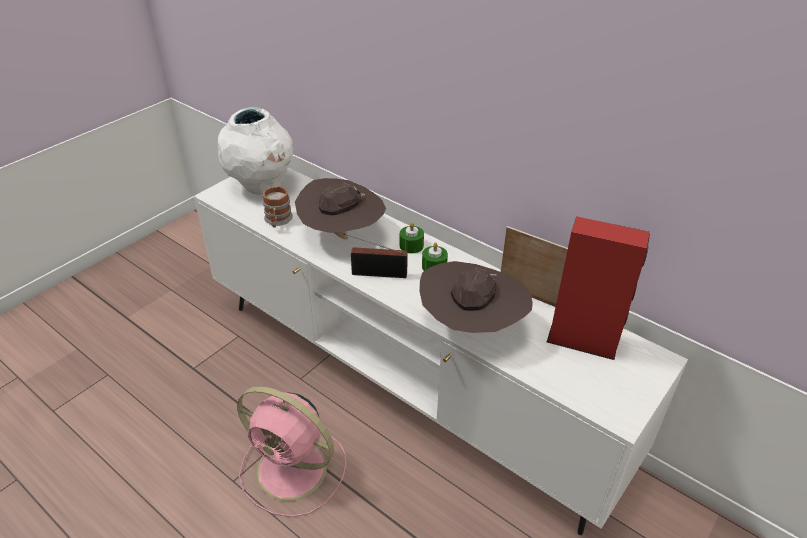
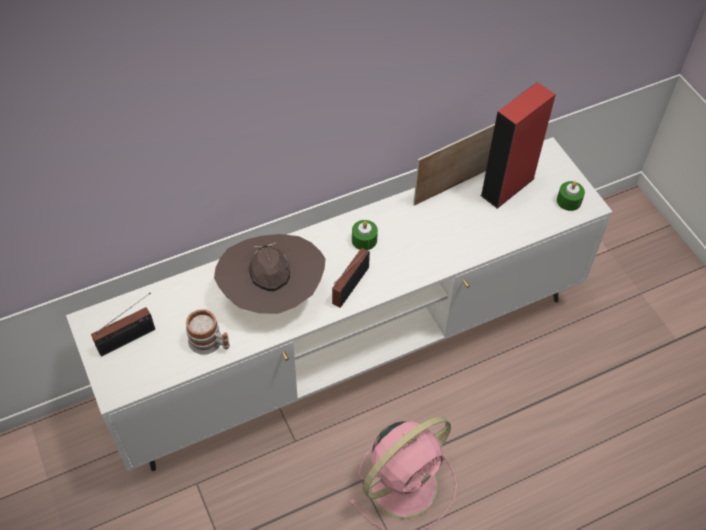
camera: 65 degrees left, 15 degrees up
(262, 186) = (130, 338): white vase -> radio
(411, 245) = (323, 244): green candle -> green candle (569, 201)
(471, 326) = (455, 248): brown hat -> none

